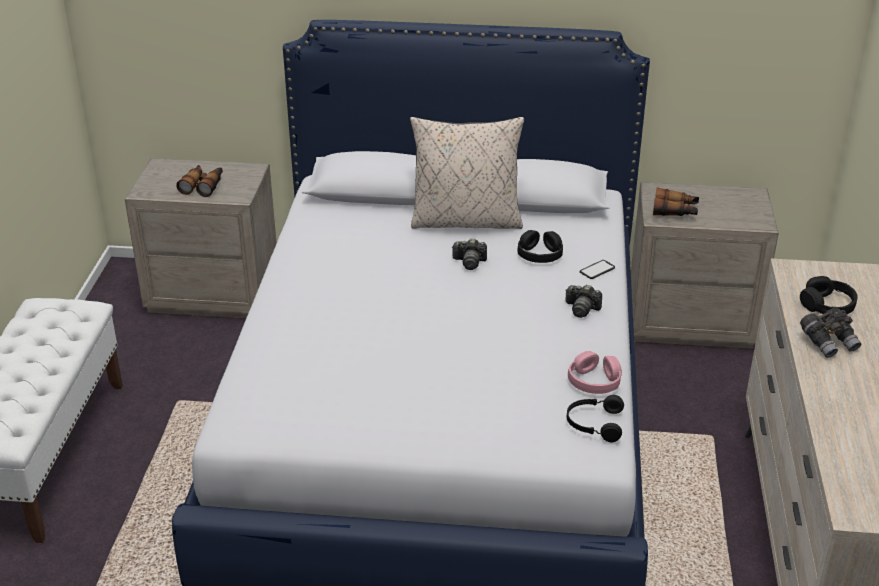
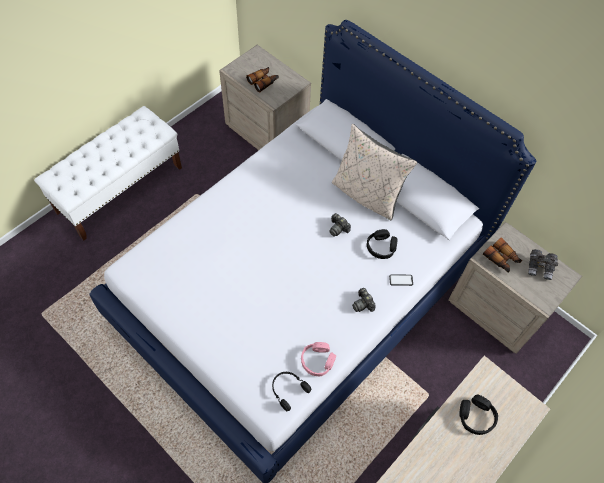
camera: 35 degrees right, 25 degrees up
(828, 342) = (444, 445): grey binoculars -> grey binoculars (540, 267)

